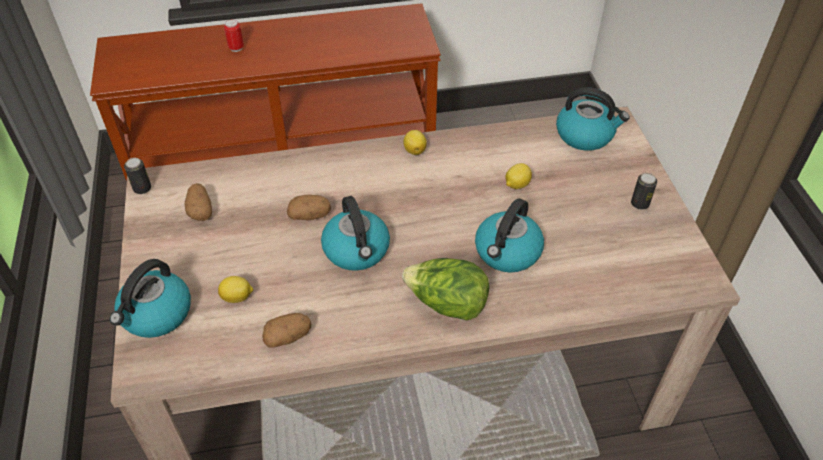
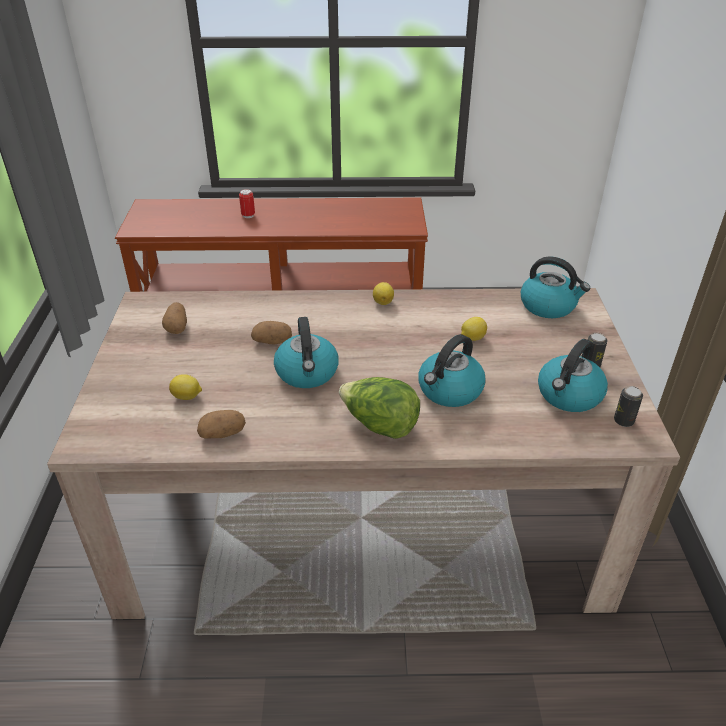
camera: 10 degrees right, 10 degrees down
(142, 188) = (133, 306): can -> can (623, 421)
(156, 314) = (111, 401): kettle -> kettle (569, 396)

